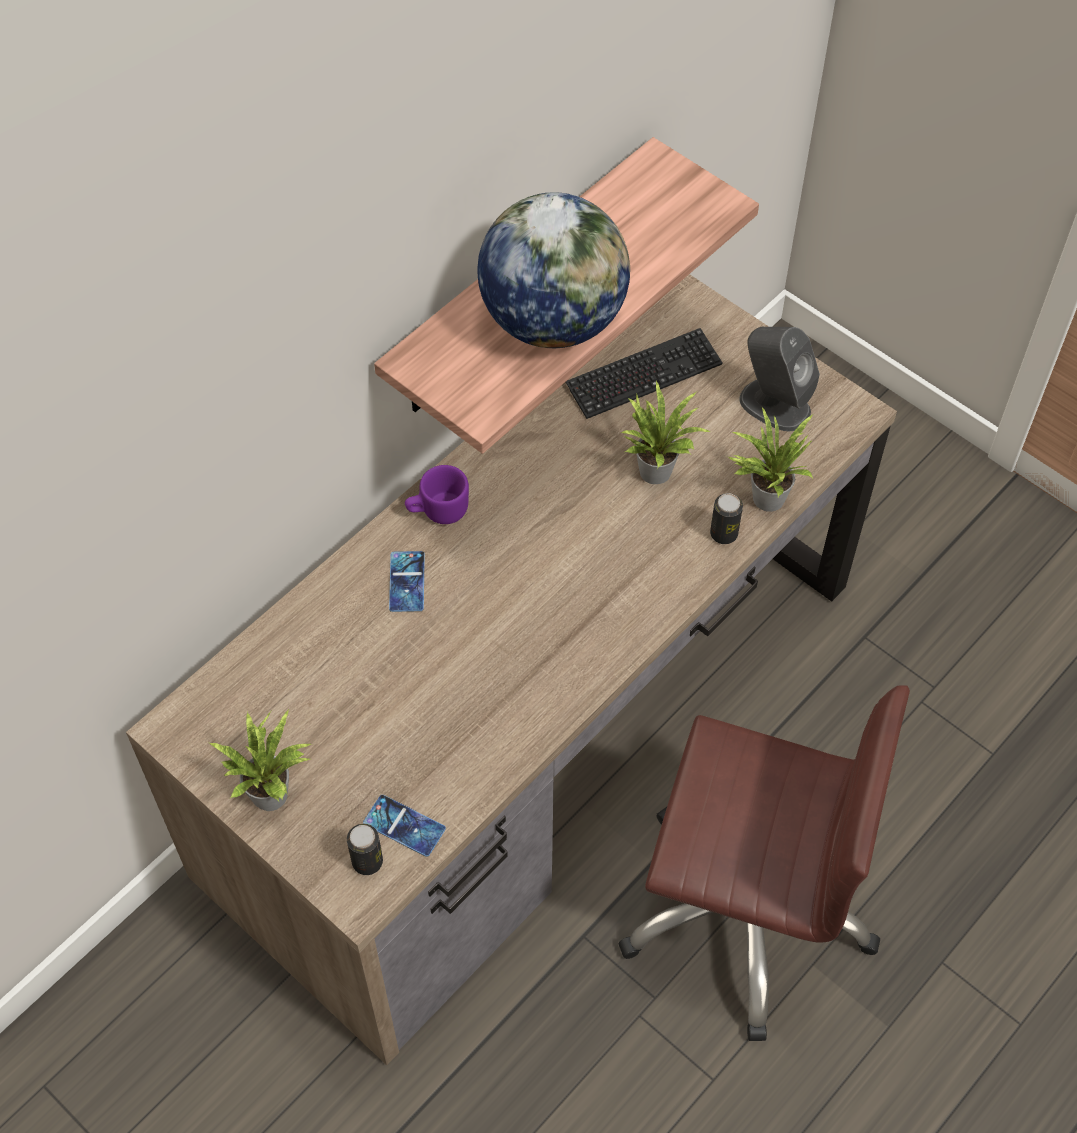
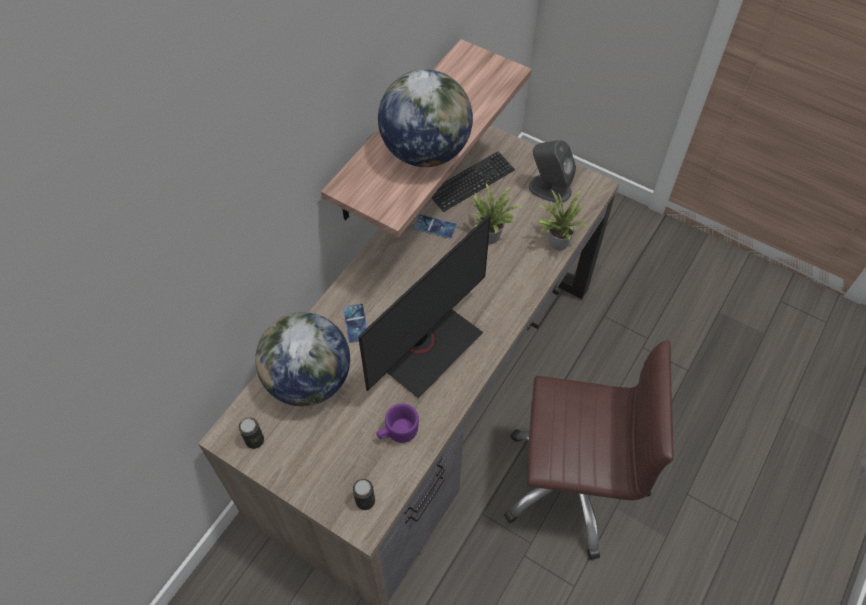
camera: 10 degrees left, 0 degrees up
(274, 791) = (298, 466): potted plant -> none
(314, 662) = (309, 381): none -> globe
(404, 826) = (384, 474): phone -> phone (435, 226)
(437, 510) = (366, 278): purple mug -> purple mug (397, 432)
(510, 634) = (424, 345): none -> monitor
(723, 534) = (537, 267): can -> can (254, 440)

